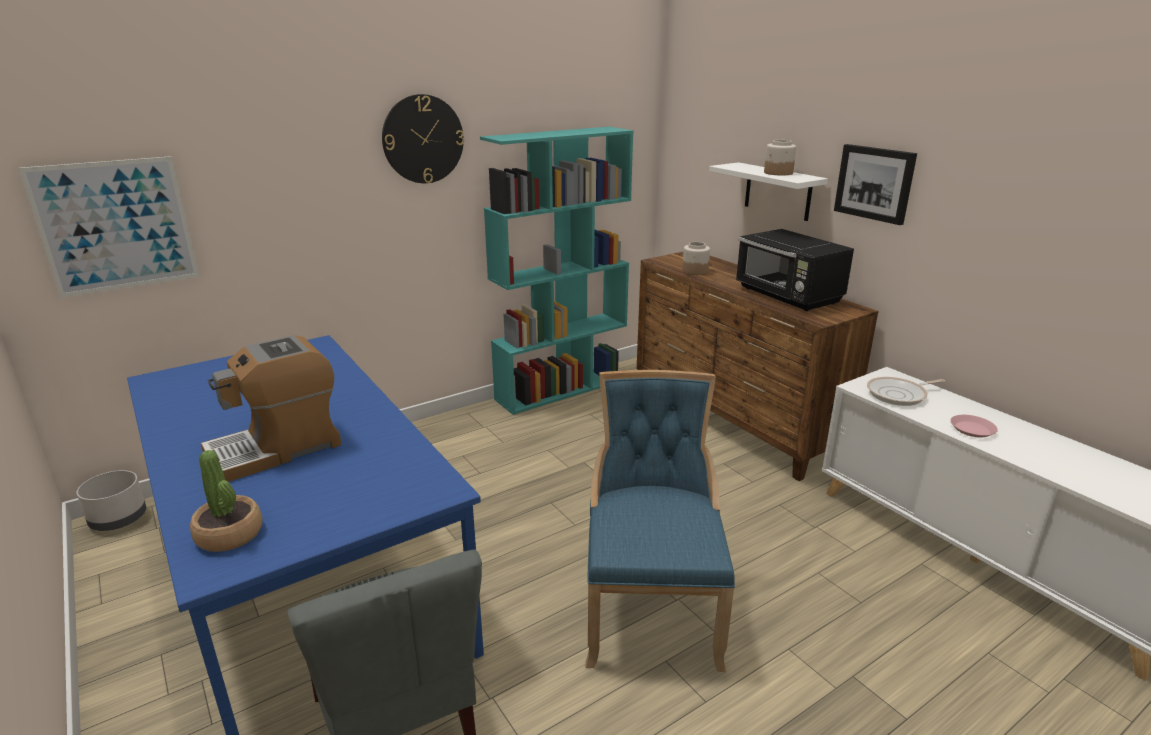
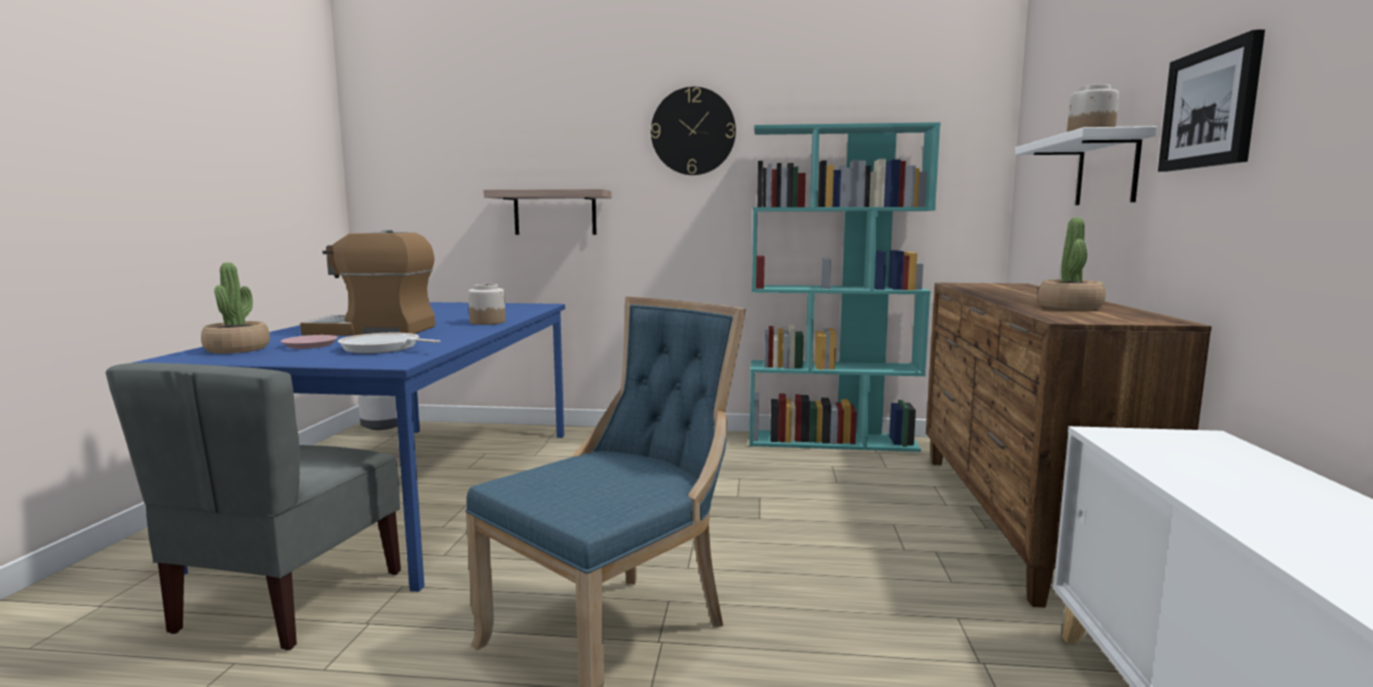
camera: 40 degrees right, 15 degrees down
(116, 226) = (431, 184): picture -> none
(287, 238) = (555, 212): none -> shelf
(694, 271) = (982, 289): jar -> jar (487, 322)
(788, 296) = (1070, 307): black microwave -> potted plant
(899, 395) = (1178, 454): frying pan -> frying pan (383, 348)
(972, 429) = (1271, 516): pink plate -> pink plate (310, 345)

